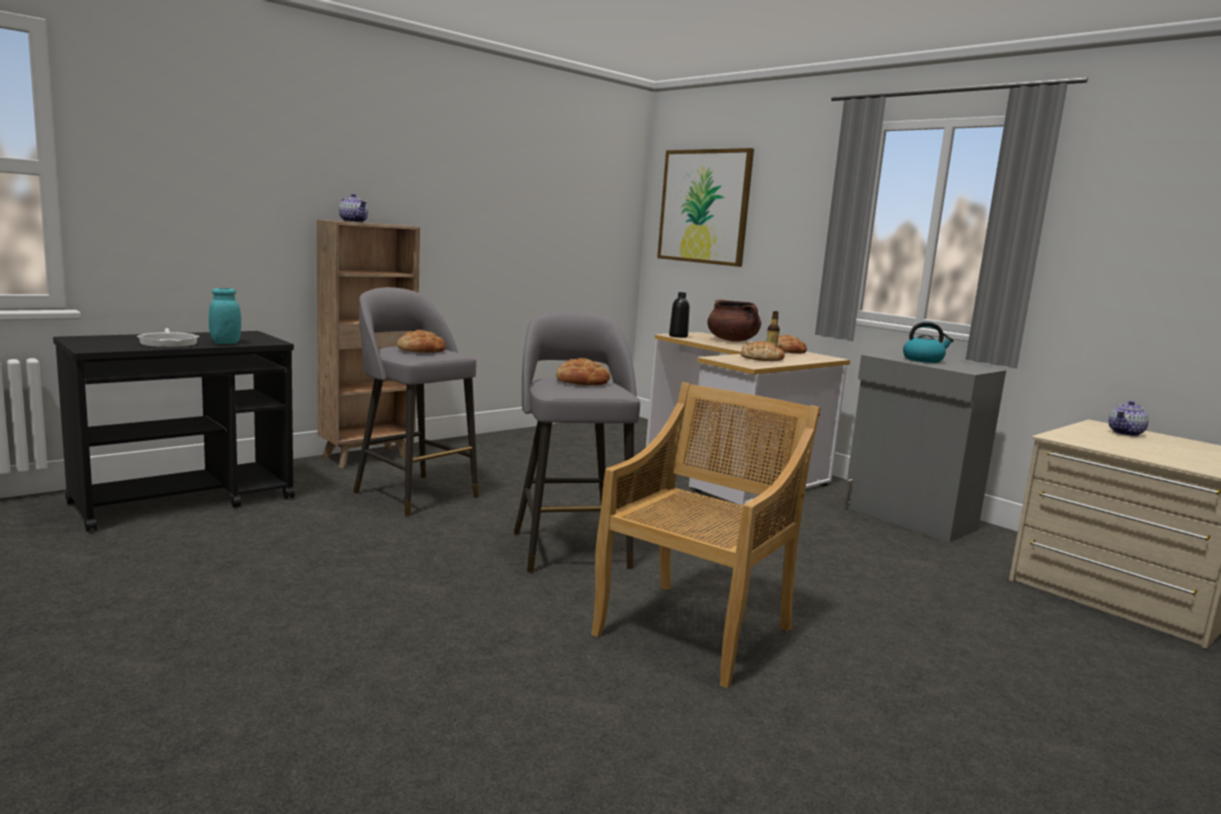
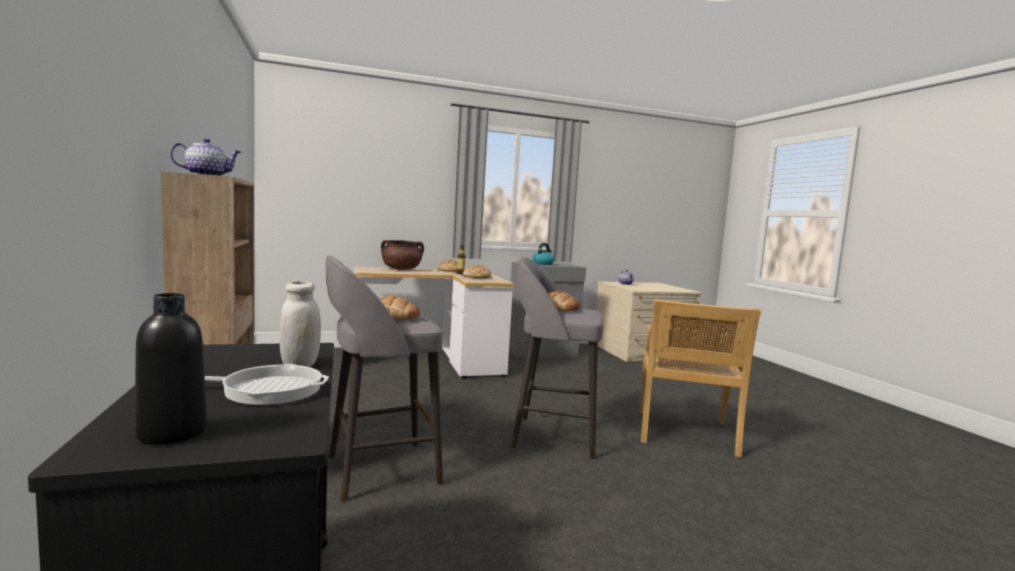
camera: 65 degrees left, 5 degrees down
(225, 343) = (300, 365): turquoise jar -> white jar
(678, 336) = (373, 271): black bottle -> black bottle (172, 433)
(694, 630) = (685, 433): beige chair -> beige chair turned 135 degrees counterclockwise
(704, 206) = (330, 167): picture -> none

